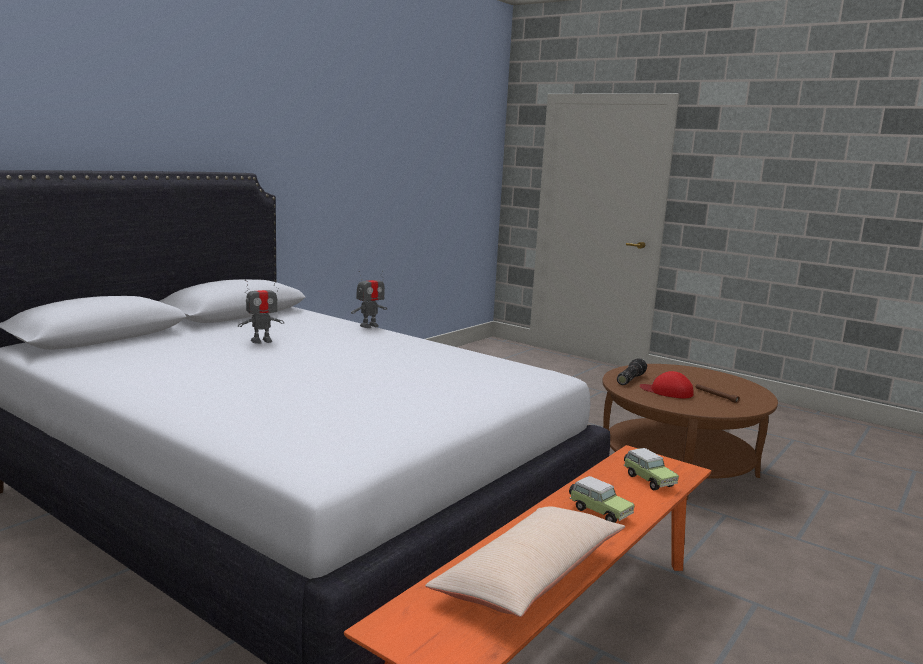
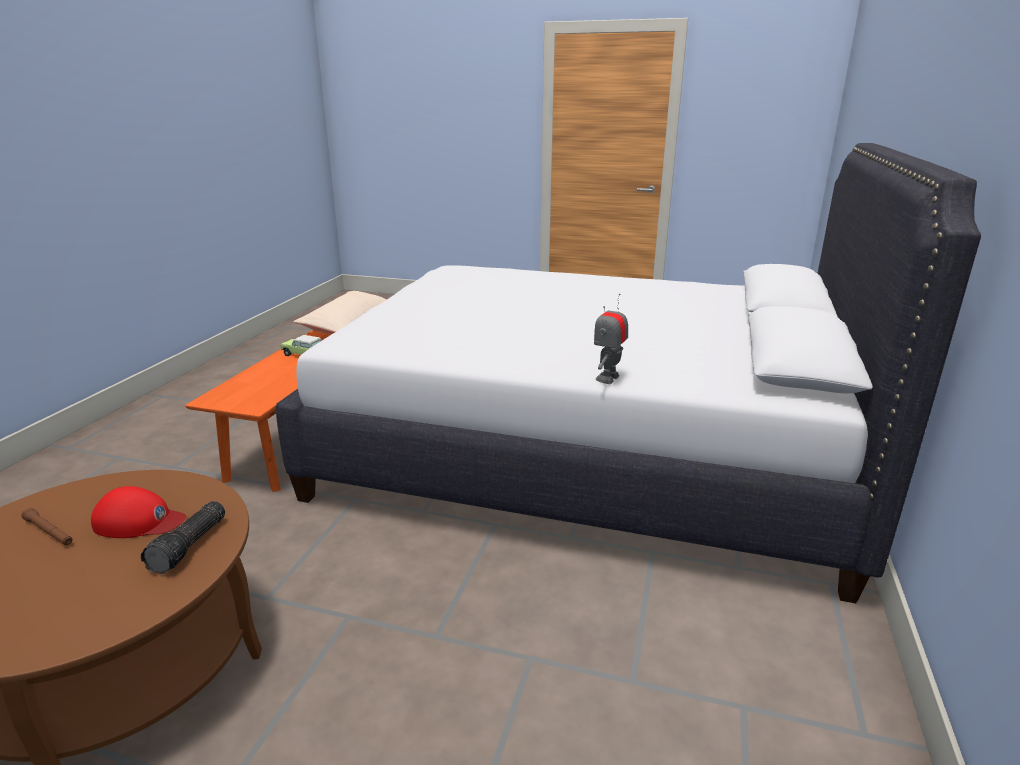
camera: 160 degrees right, 10 degrees up
(261, 341) = (656, 329): toy robot -> none
(648, 480) = (255, 383): toy car -> none

